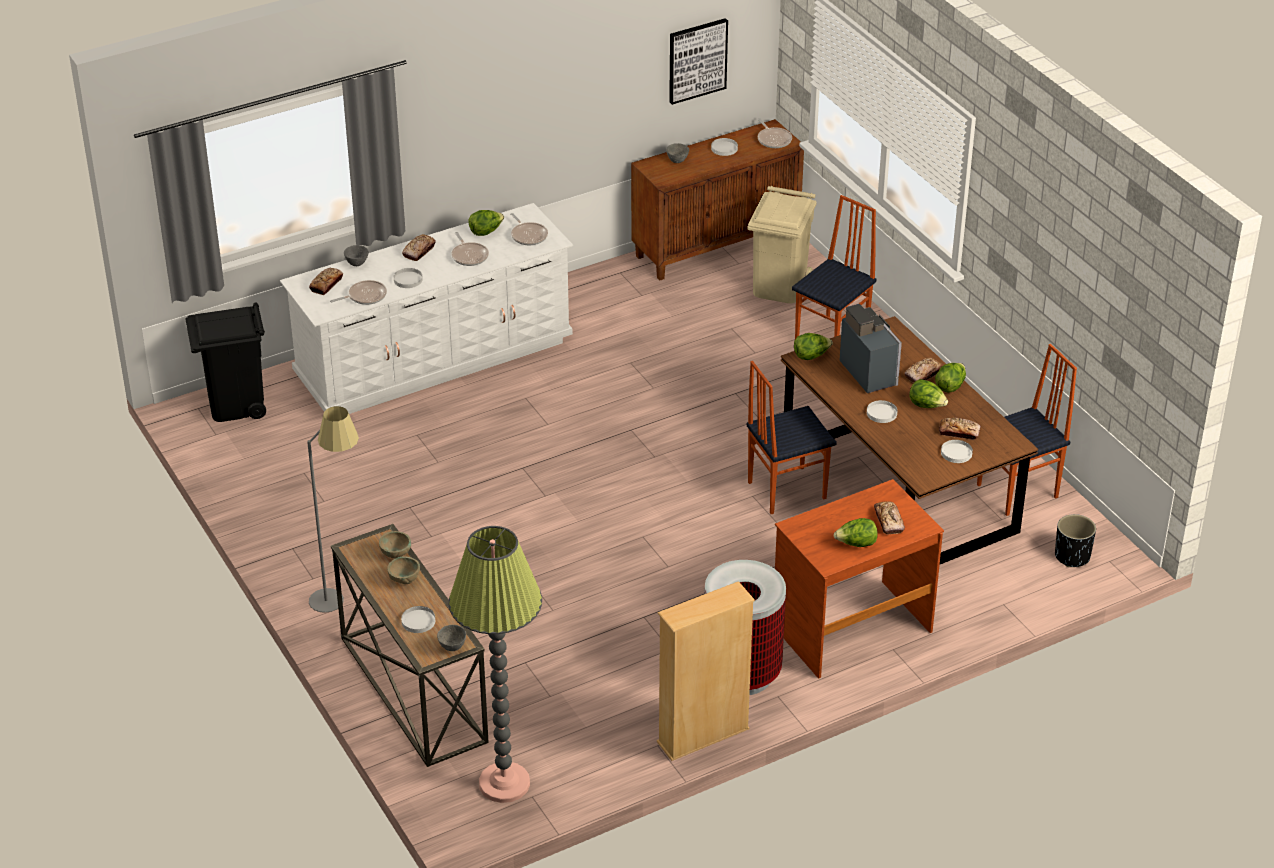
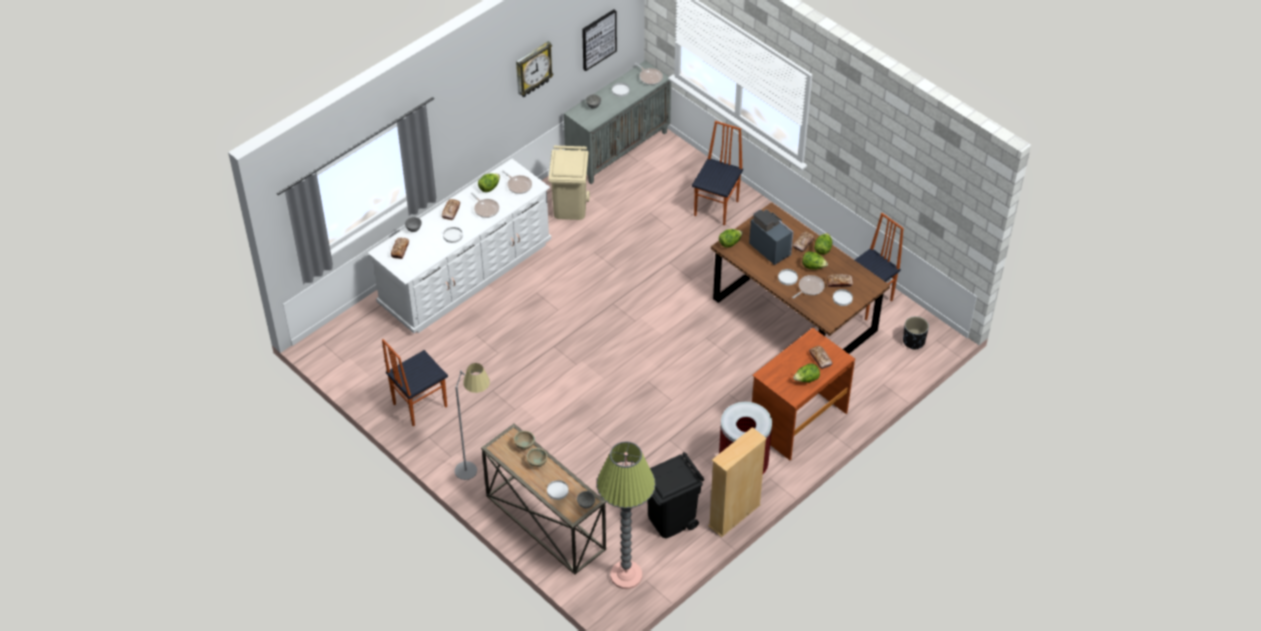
camera: 15 degrees left, 10 degrees up
(236, 404) = (348, 335): black trash can -> black trash can (671, 519)
(365, 296) = (429, 254): frying pan -> frying pan (809, 288)
(583, 74) = (533, 69): none -> wall clock
(716, 245) = (618, 149): brown cabinet -> grey cabinet
(779, 287) = (670, 175): beige trash can -> beige trash can (570, 208)
(785, 490) = (725, 329): chair -> chair (419, 405)

